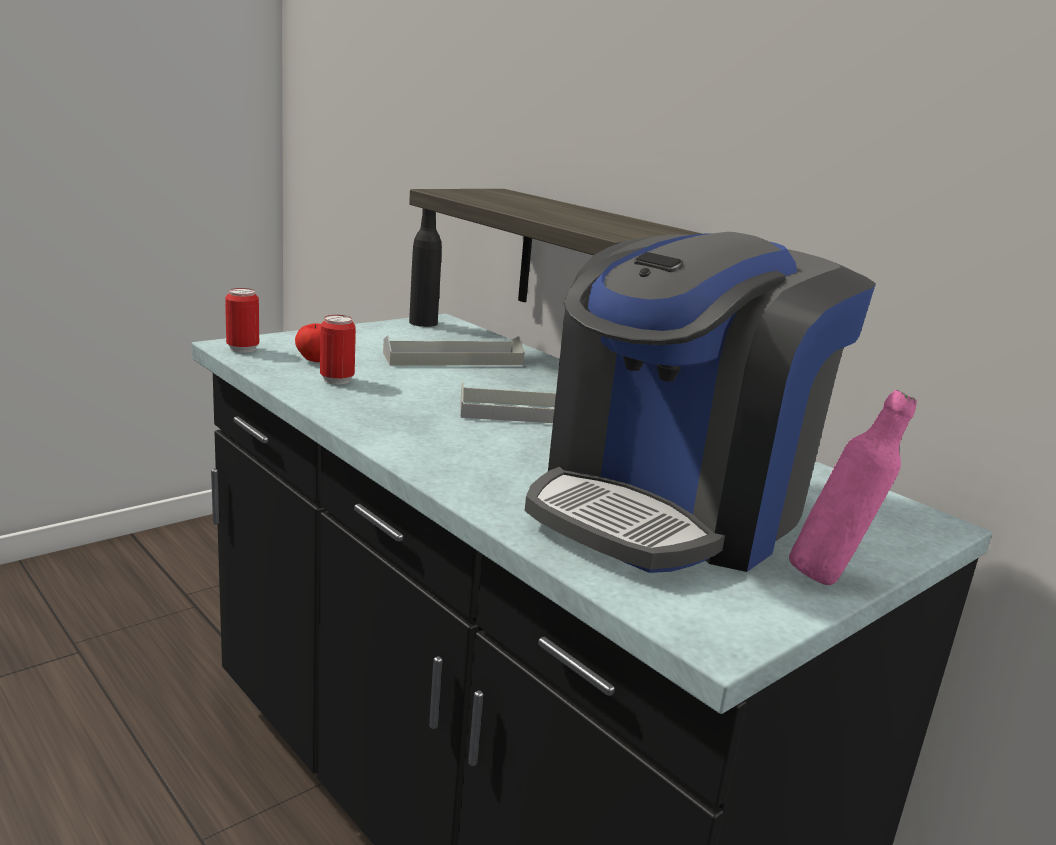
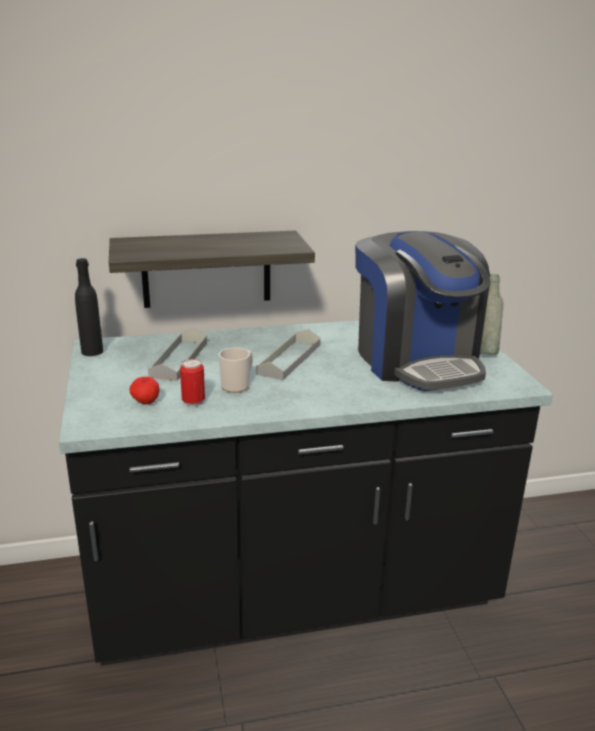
camera: 60 degrees left, 5 degrees up
(243, 349) = (98, 423): can -> none
(412, 395) = (237, 385): none -> mug
(830, 576) = (486, 352): pink bottle -> grey bottle

